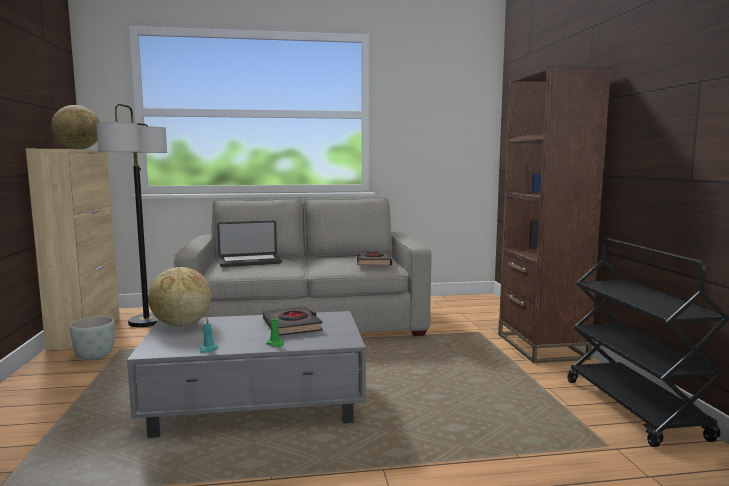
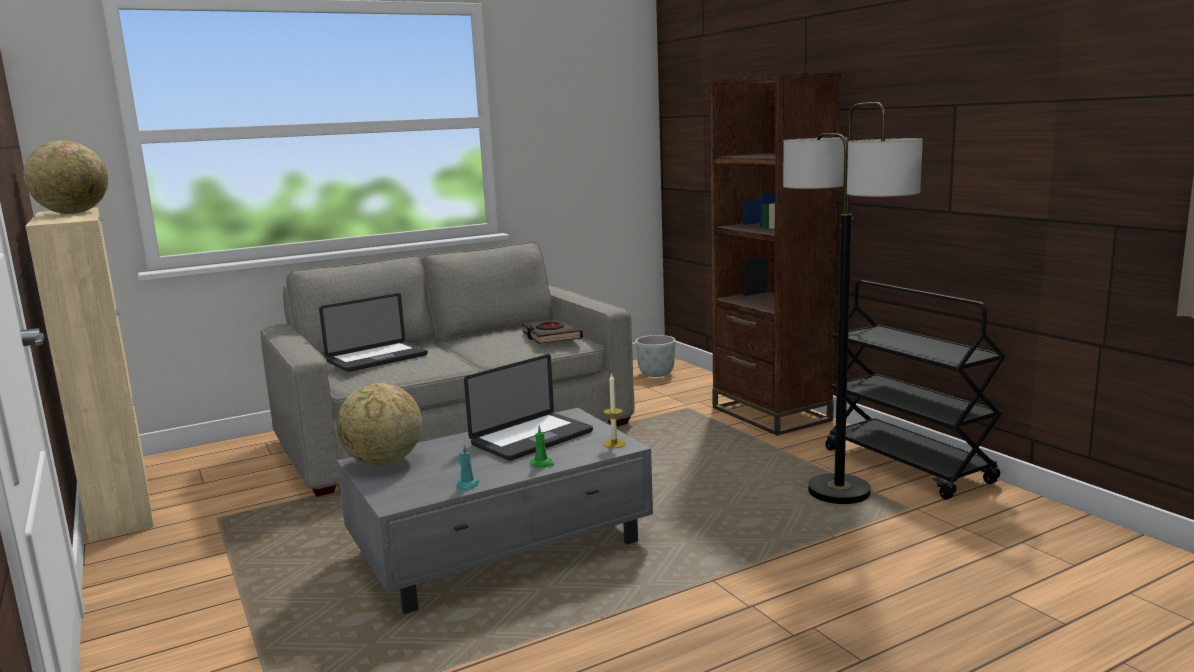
camera: 20 degrees left, 5 degrees up
(95, 356) = (189, 534): grey planter -> grey planter (656, 374)
(146, 322) = (207, 472): floor lamp -> floor lamp (838, 491)
(292, 326) = (532, 438): black book -> laptop
(342, 339) = (614, 444): none -> candle

